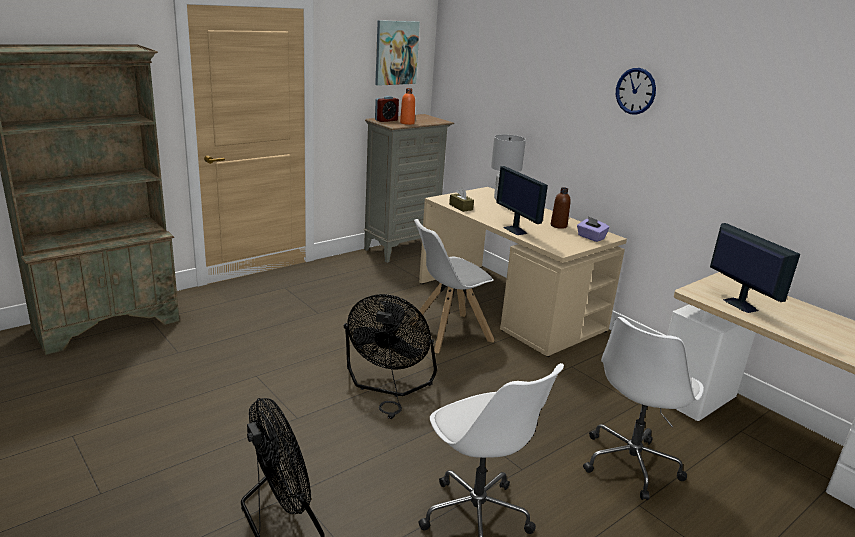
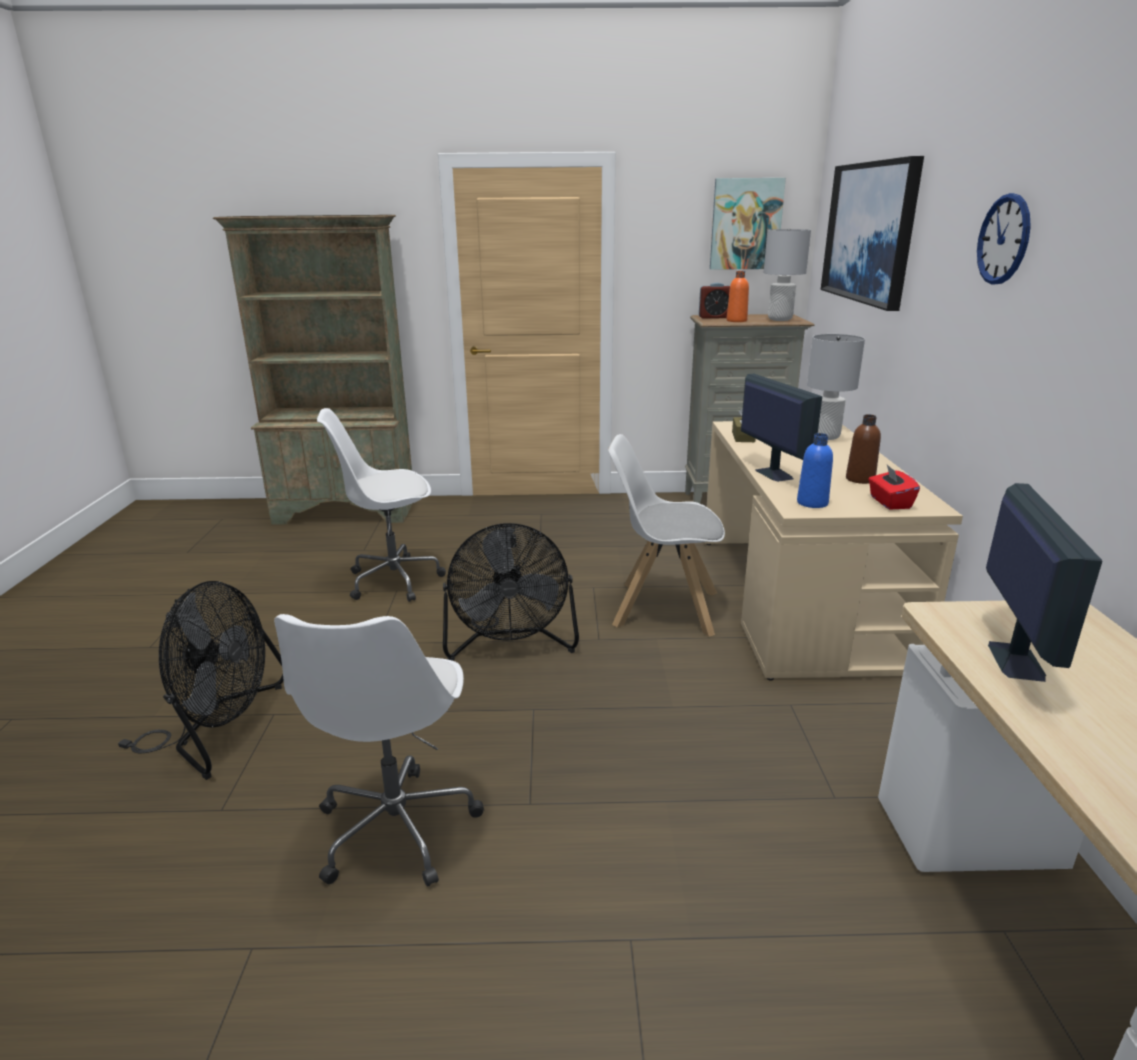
camera: 40 degrees right, 0 degrees up
(386, 386) = (506, 643): black fan -> black fan turned 120 degrees clockwise
(430, 121) = (779, 320): none -> grey table lamp
(505, 68) = (870, 232): none -> picture
(515, 230) = (773, 473): monitor -> monitor turned 150 degrees clockwise
(561, 245) = (812, 503): none -> blue bottle
(590, 237) = (889, 502): purple tissue box -> red tissue box
(629, 466) = (692, 877): white office chair -> white office chair (391, 581)

